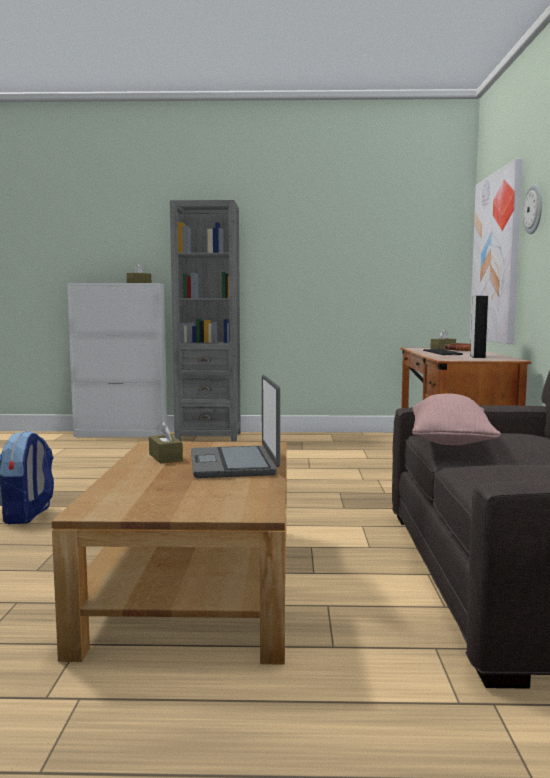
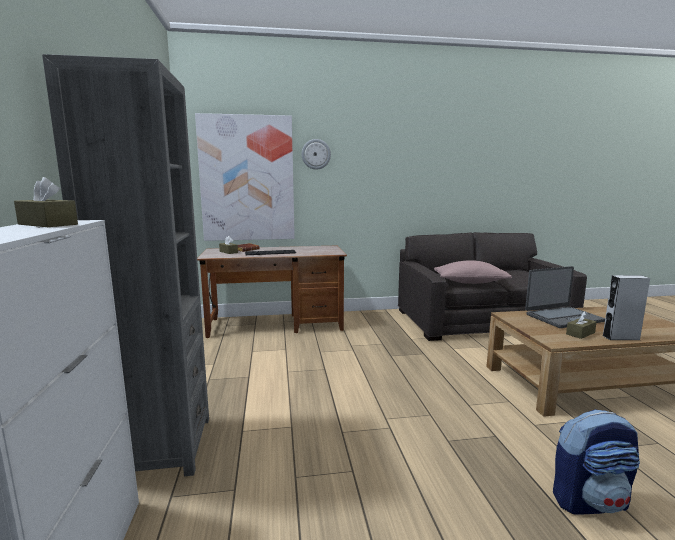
camera: 100 degrees left, 5 degrees up
(477, 356) = (309, 249): grey speaker -> grey speaker (621, 337)

